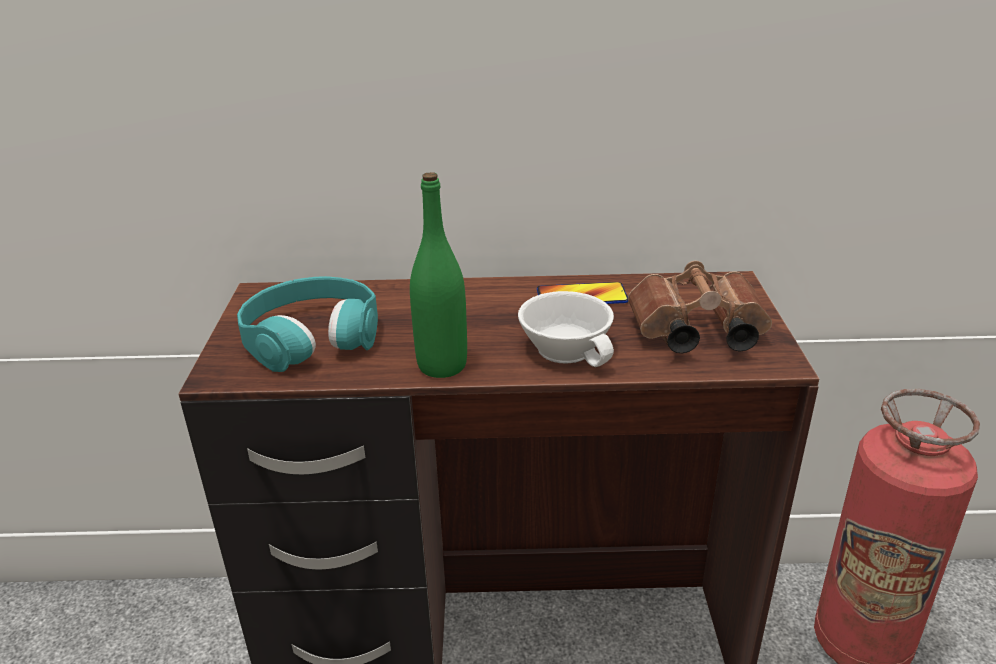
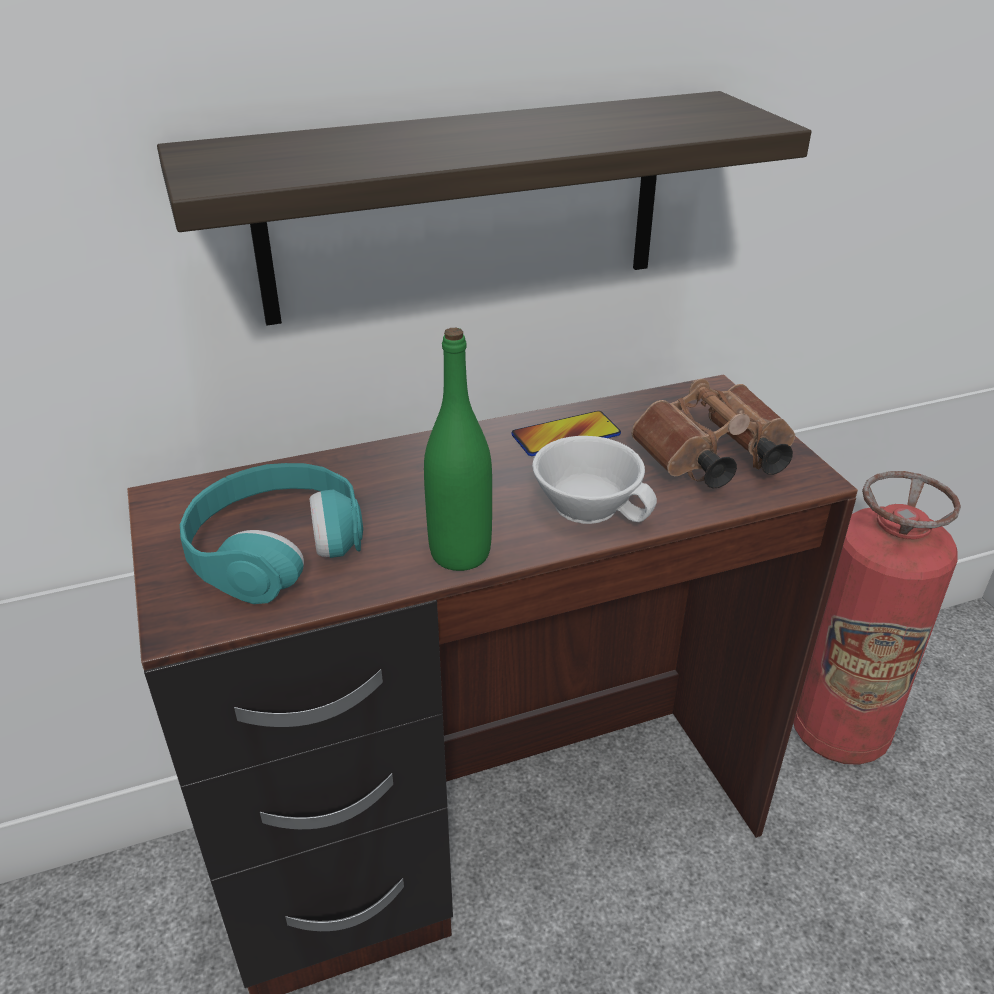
camera: 20 degrees left, 5 degrees up
(514, 97) = (464, 208): none -> shelf

